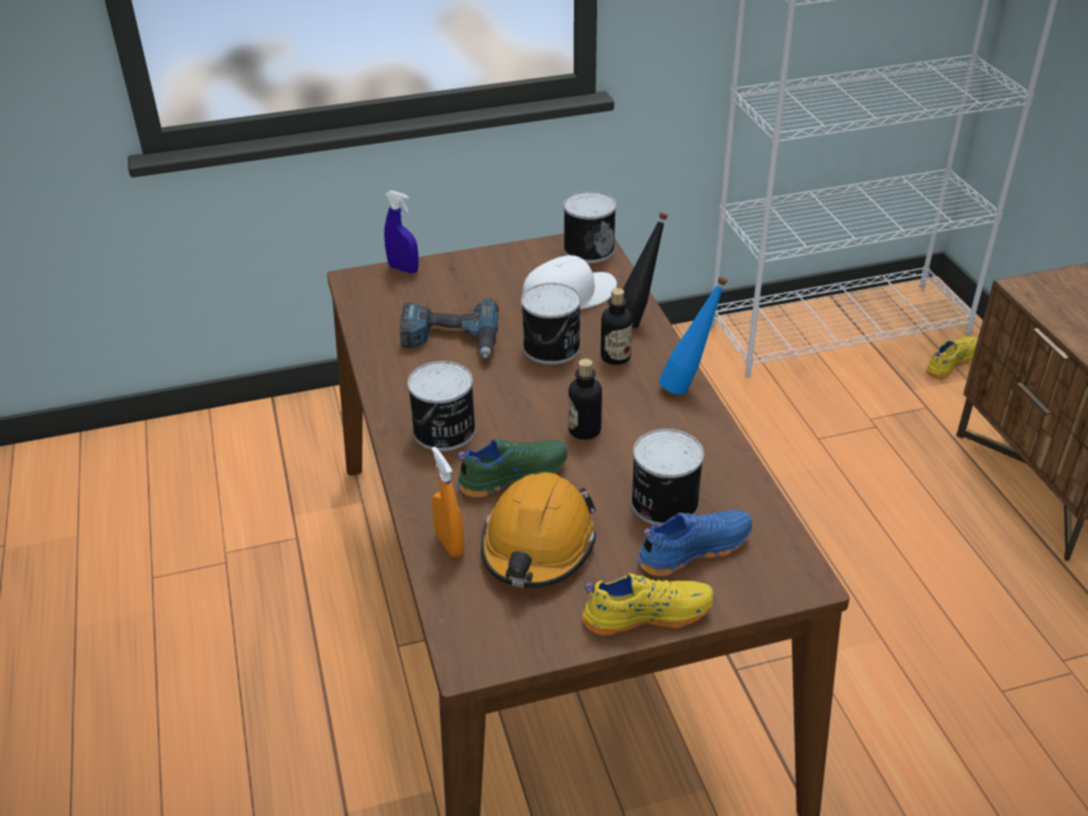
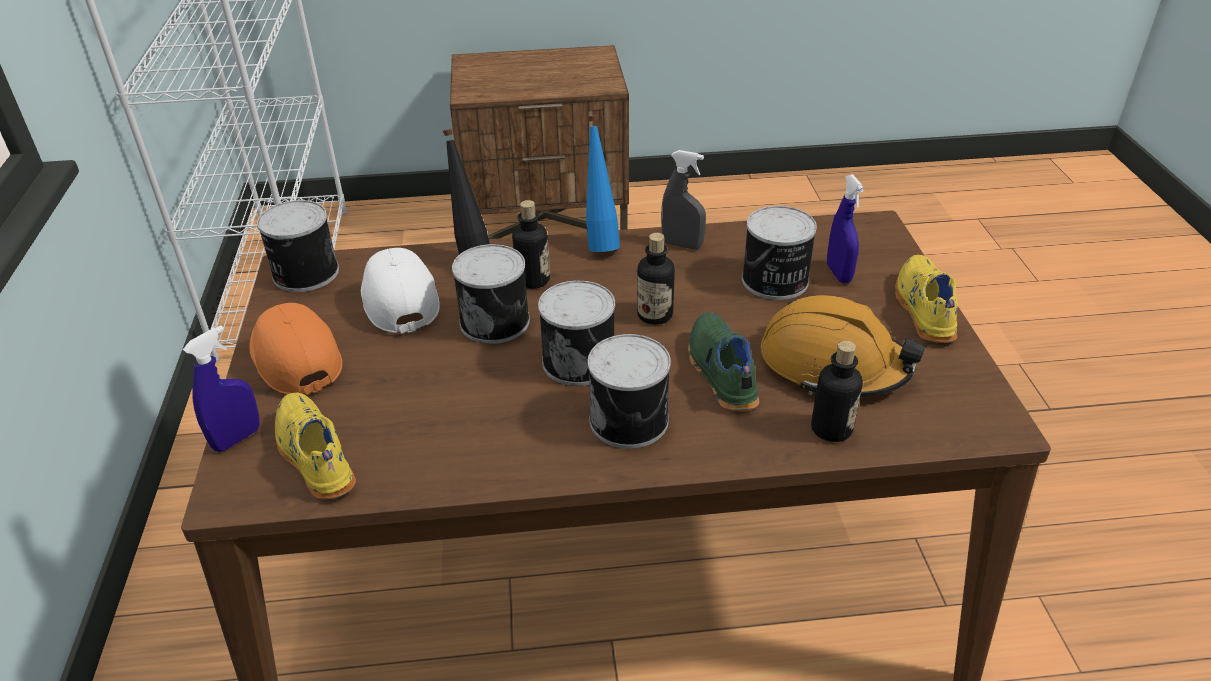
camera: 80 degrees left, 0 degrees up
(450, 339) = (440, 402): power drill -> none
(450, 544) = (831, 429): orange spray bottle -> bottle
(488, 269) = (294, 357): none -> orange cap
(512, 397) = (580, 360): none -> can
(692, 549) = (838, 273): blue shoe -> blue spray bottle
(705, 436) = (682, 244): none -> grey spray bottle
(949, 363) = (377, 232): yellow shoe -> yellow shoe (313, 457)

